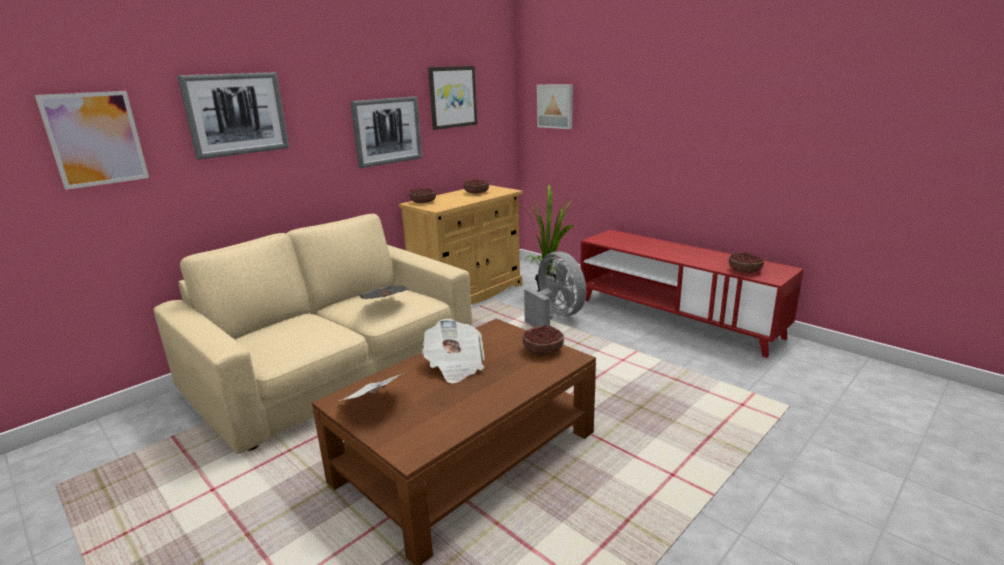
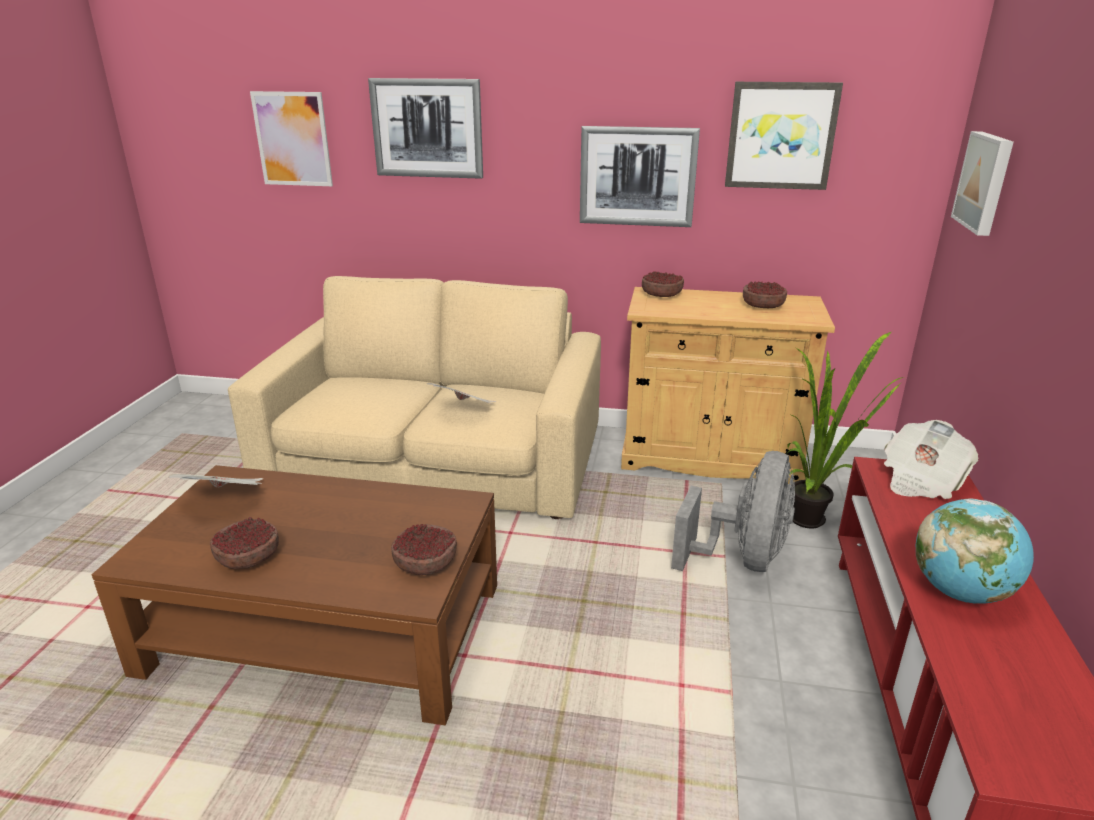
camera: 55 degrees right, 5 degrees up
(454, 366) = (336, 513): newspaper -> newspaper (921, 480)
(685, 255) = (960, 592): none -> globe
(745, 270) = (997, 704): bowl -> bowl (249, 557)

